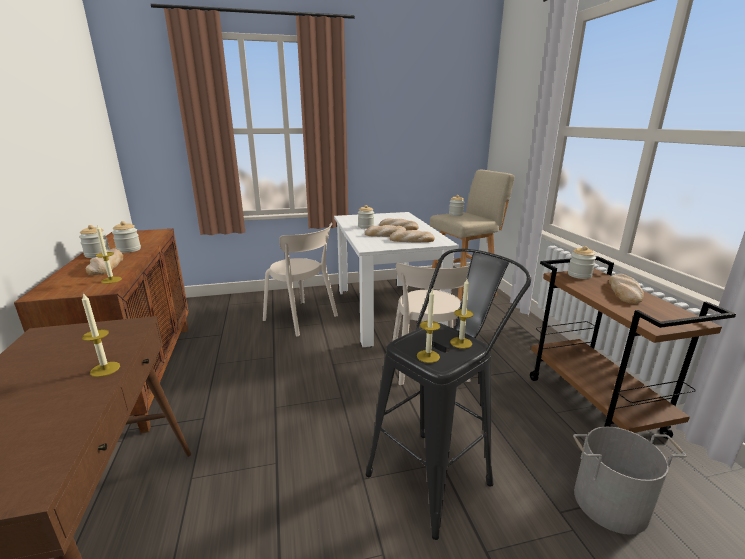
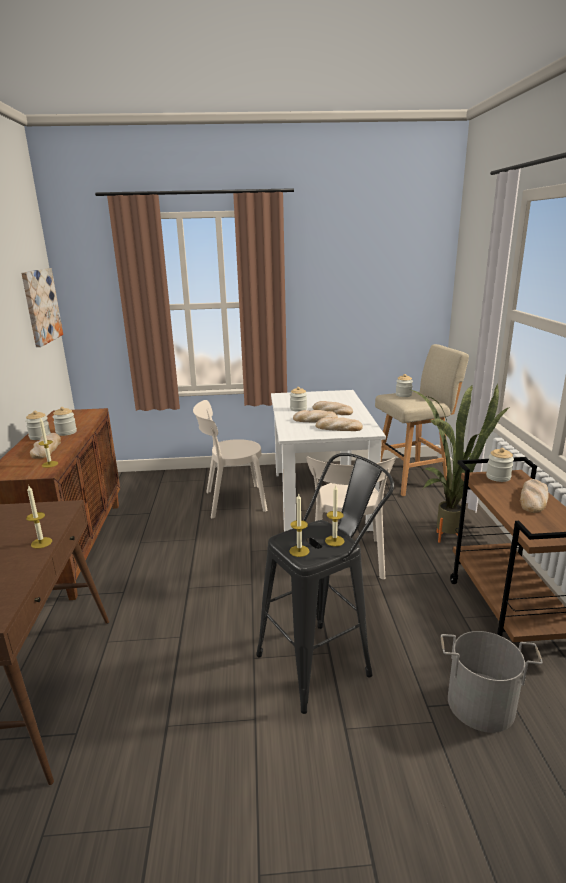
camera: 10 degrees right, 0 degrees up
(93, 121) = (41, 306): none -> picture
(303, 319) = (231, 501): beige chair -> beige chair turned 120 degrees clockwise
(512, 335) = (449, 533): none -> potted plant

